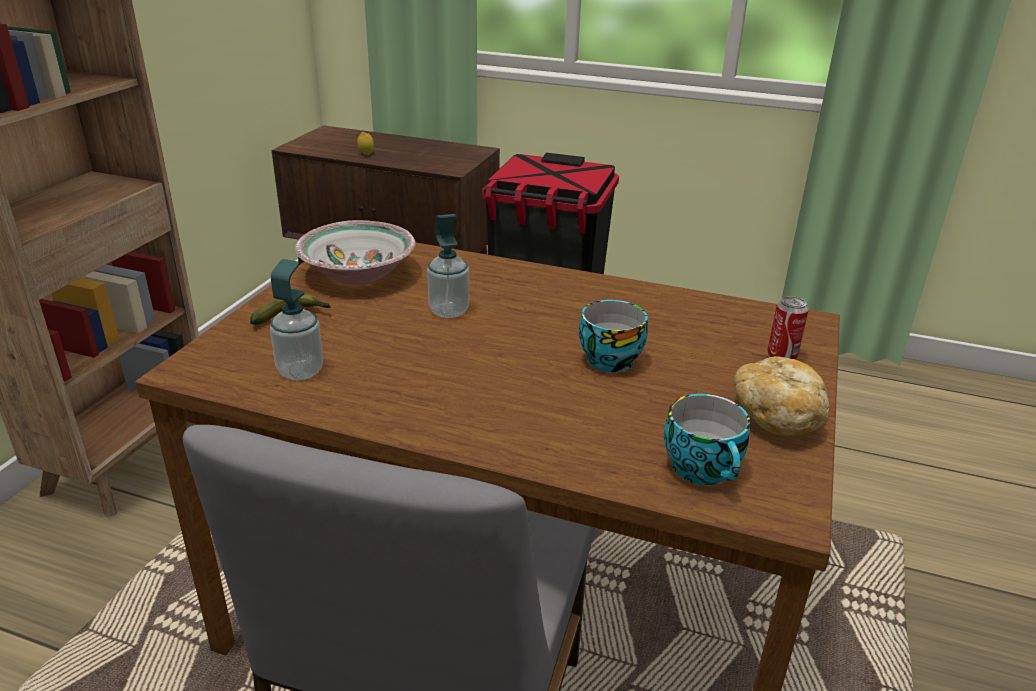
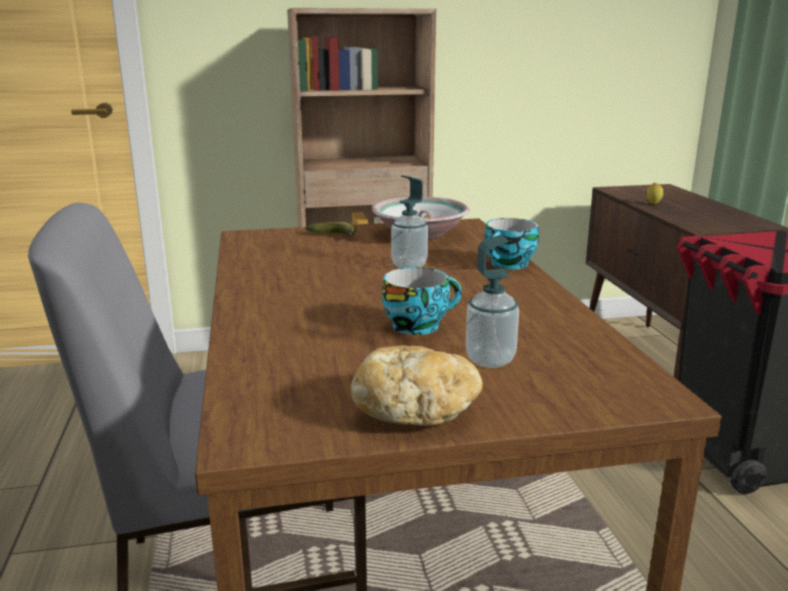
camera: 60 degrees right, 10 degrees down
(300, 371) = (272, 254): soap dispenser -> soap dispenser (490, 360)
(705, 469) = (280, 393): cup -> cup (509, 265)
(782, 356) = (547, 395): can -> none

